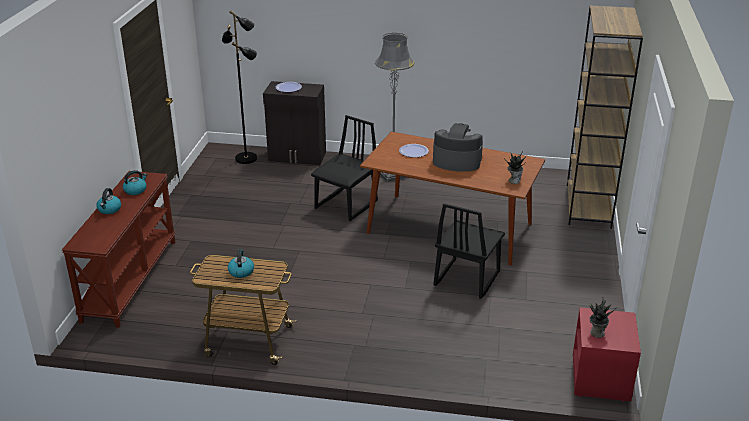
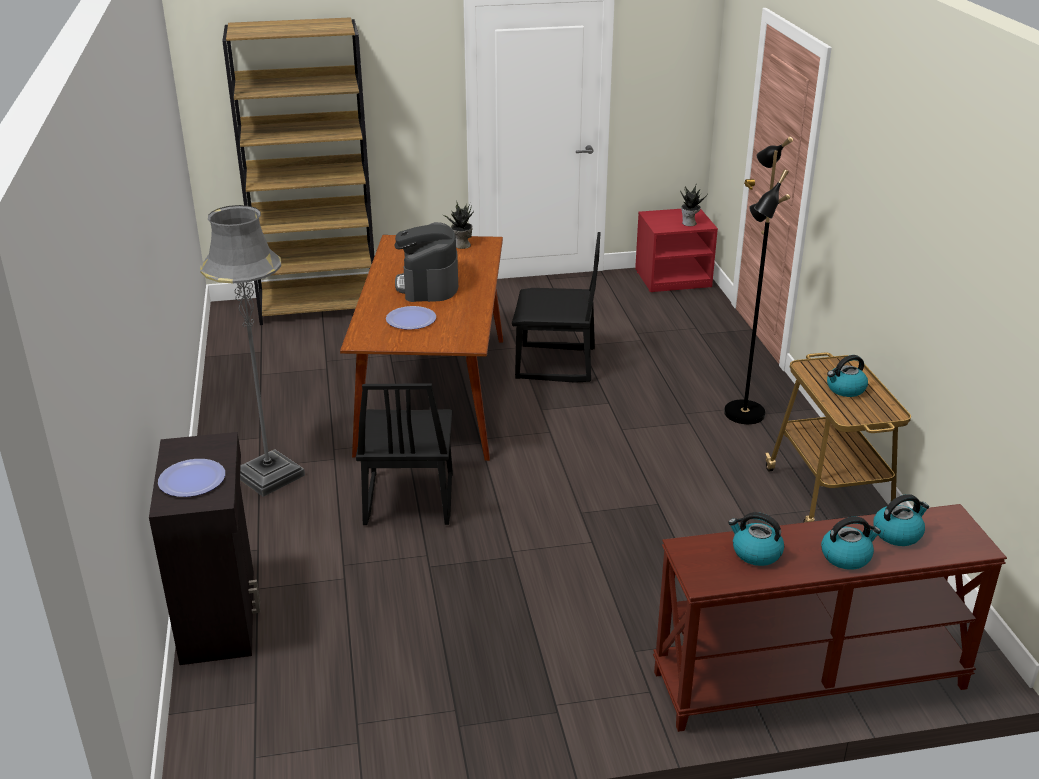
camera: 110 degrees left, 0 degrees up
(107, 227) = (897, 533): none -> kettle
(246, 158) = (245, 697): black floor lamp -> black floor lamp (742, 413)
(346, 205) = (408, 500): black chair -> black chair turned 105 degrees counterclockwise

